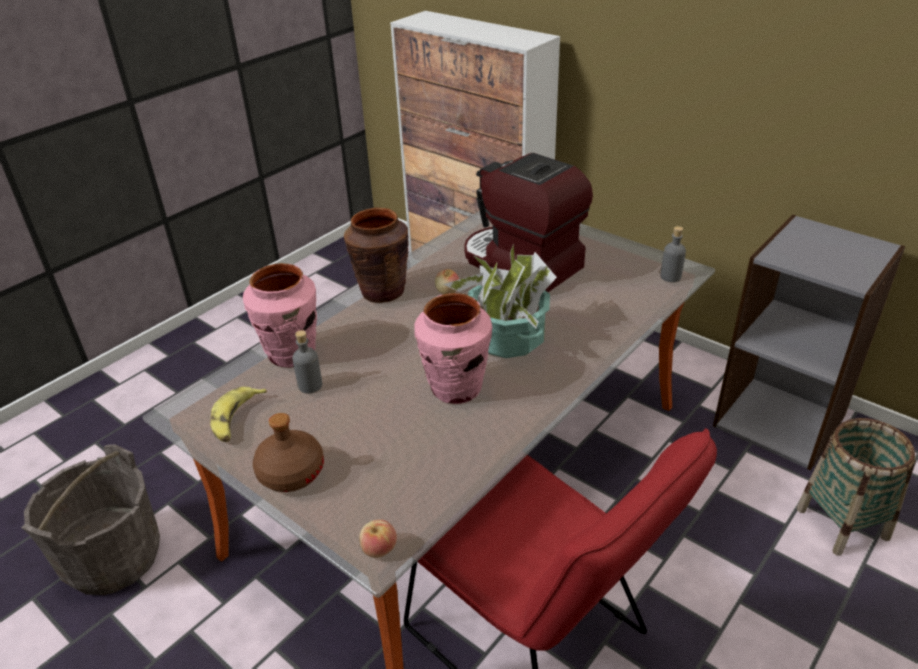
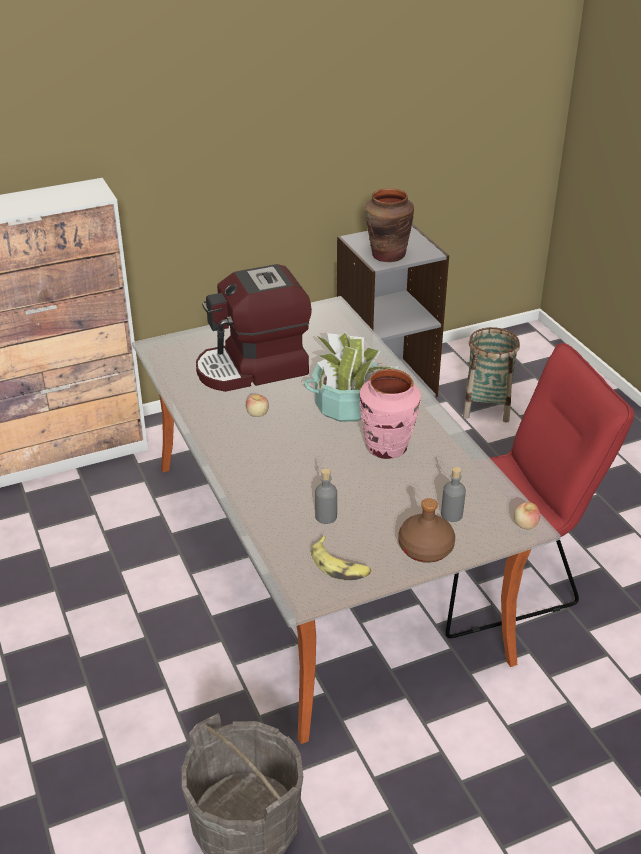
camera: 65 degrees left, 0 degrees up
(292, 354) = (273, 517): pink vase -> none
(382, 292) = (224, 446): brown vase -> brown vase (387, 255)
(670, 276) = (335, 315): grey bottle -> grey bottle (451, 515)

